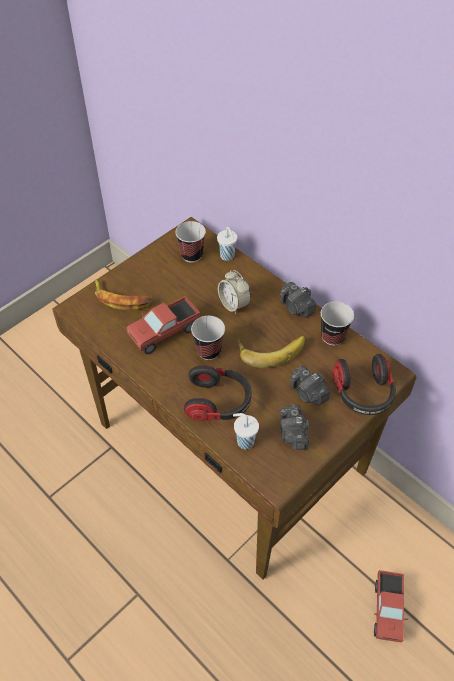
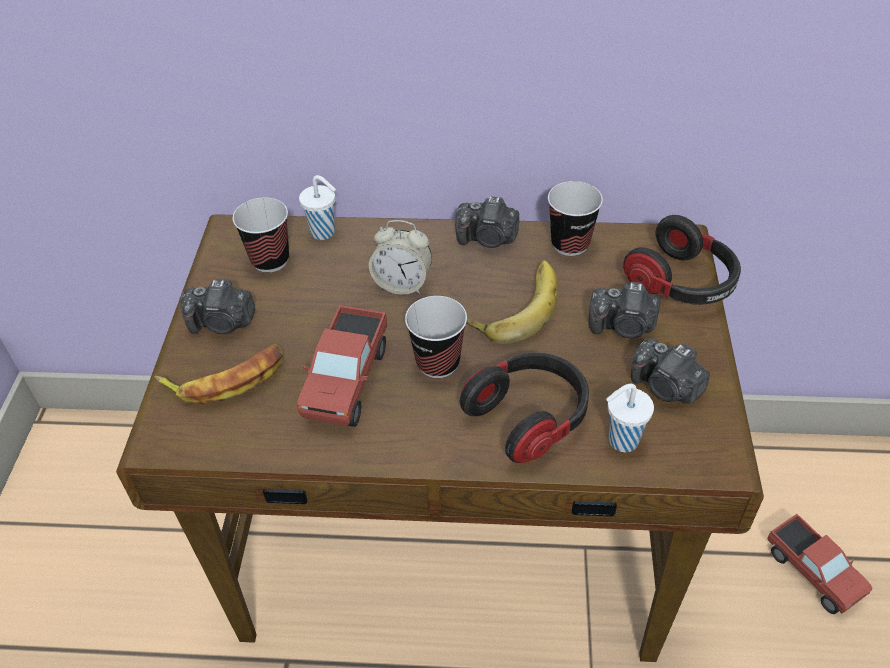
camera: 40 degrees left, 5 degrees down
(144, 272) = (222, 323): none -> camera

